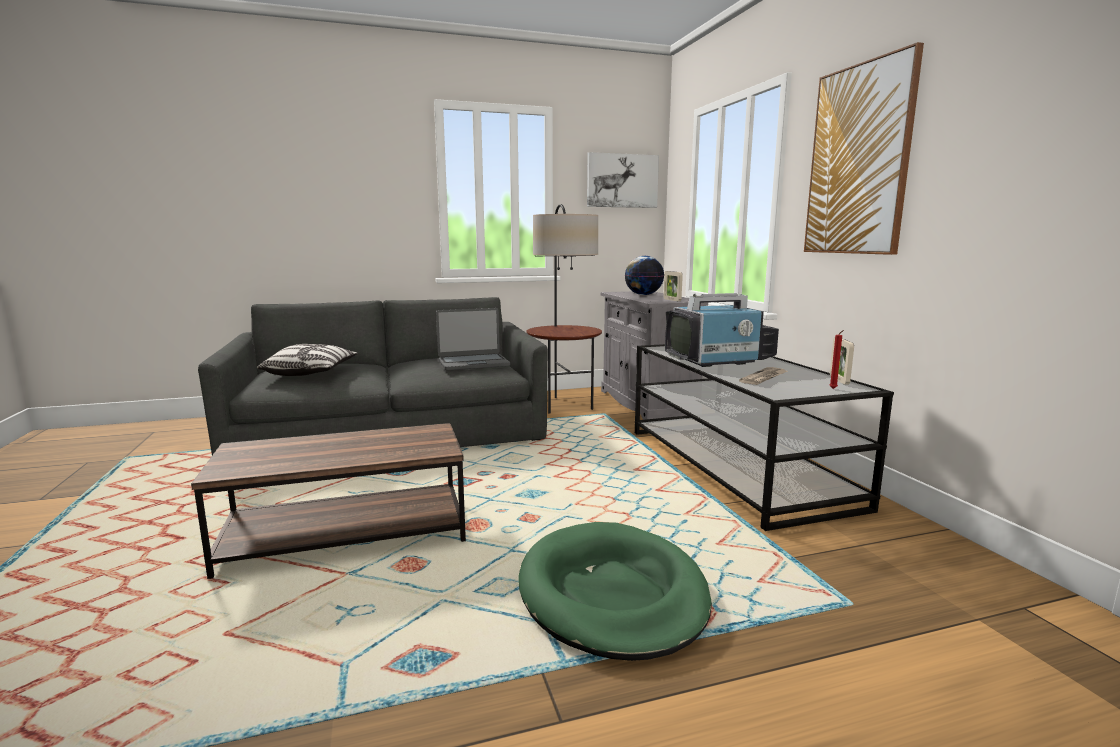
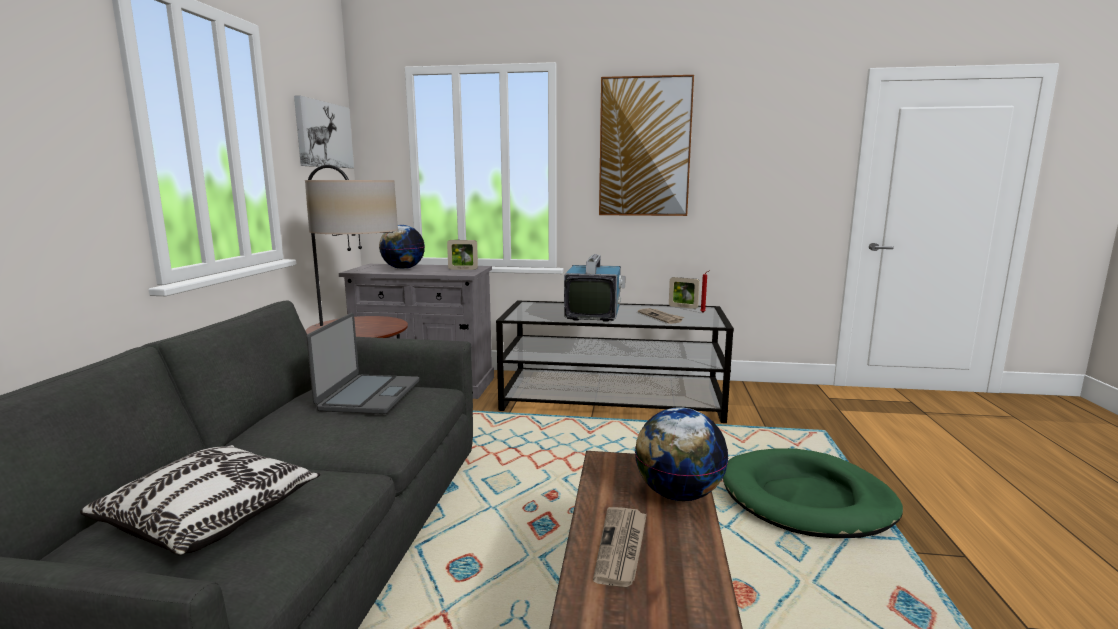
camera: 65 degrees left, 0 degrees up
(312, 445) = (622, 548): none -> newspaper
(390, 452) = (678, 494): none -> globe

